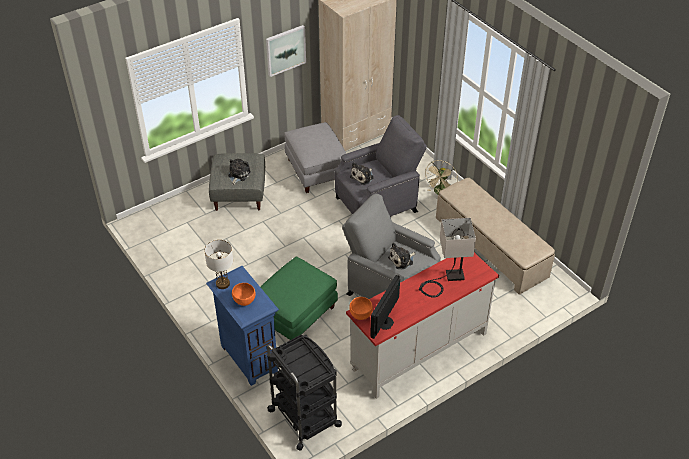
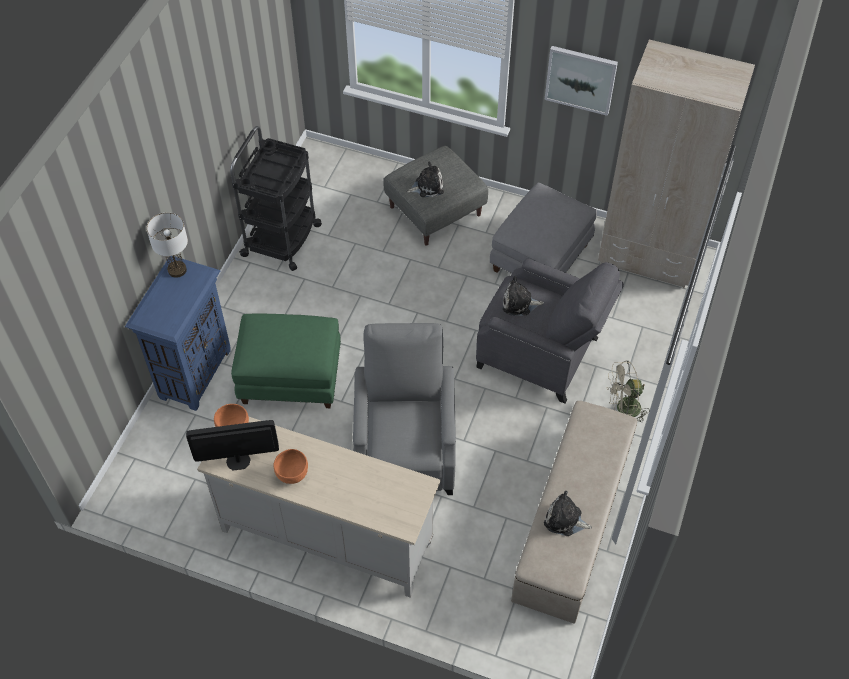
camera: 55 degrees right, 10 degrees up
(244, 301) = (165, 304): orange bowl -> orange bowl (292, 474)
(305, 418) = (149, 476): black cart -> black cart (282, 240)
(402, 260) = (404, 426): plush toy -> plush toy (565, 520)
(418, 351) = (326, 535): red dresser -> beige dresser
(444, 281) = (356, 485): table lamp -> none

